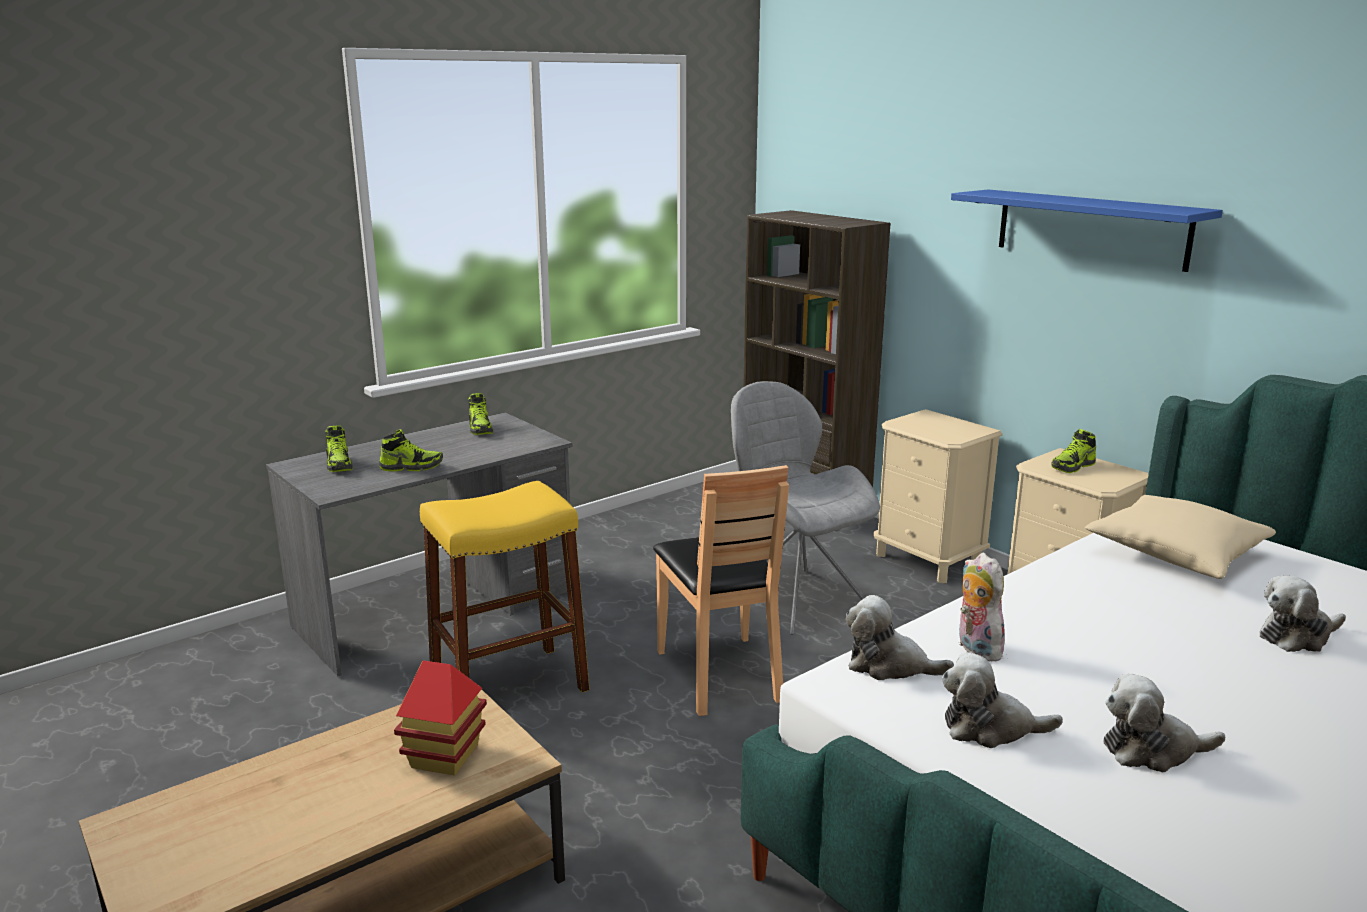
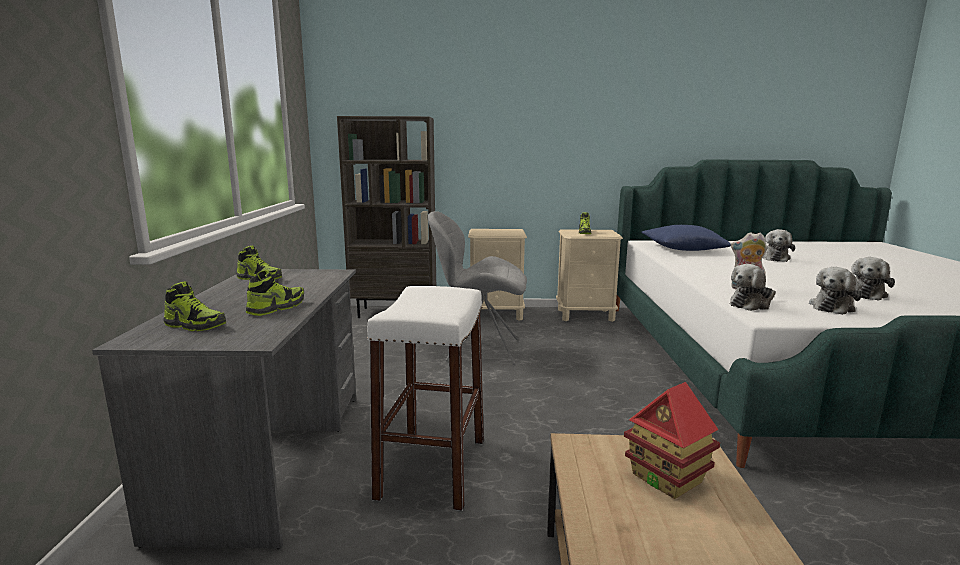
camera: 50 degrees left, 5 degrees down
(509, 686) = (432, 468): yellow stool -> white stool
(720, 674) = (525, 396): brown chair -> none
(1091, 228) = (562, 109): blue shelf -> none
(1175, 554) = (682, 249): beige pillow -> blue pillow

